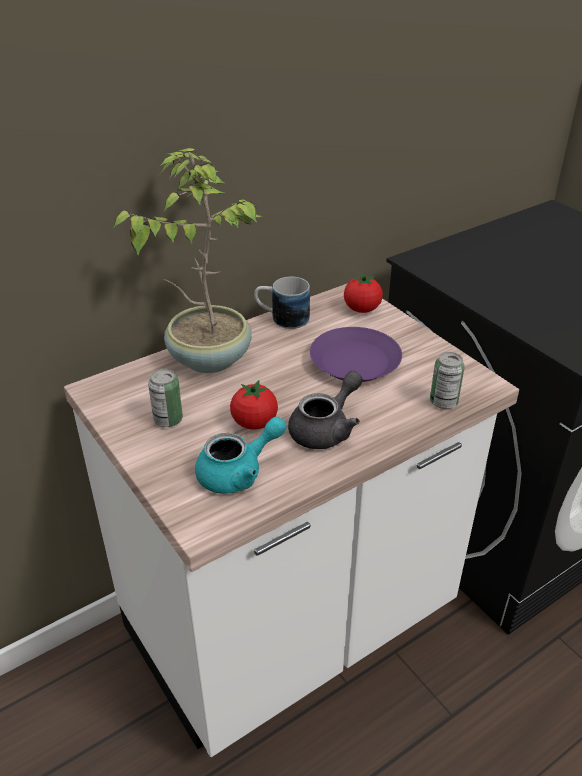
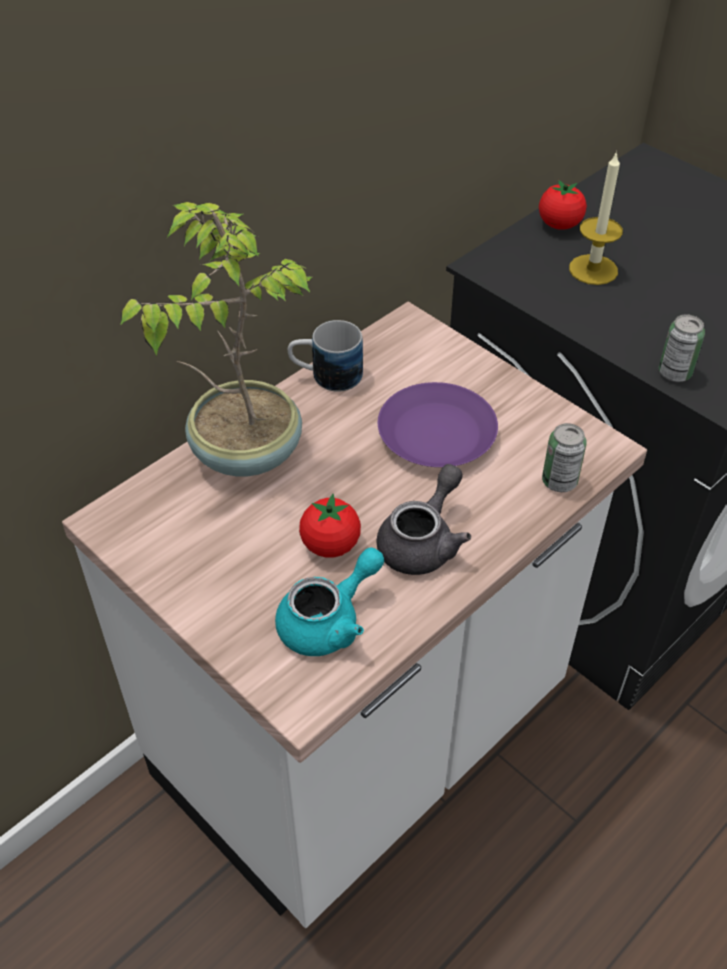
camera: 10 degrees left, 10 degrees up
(168, 420) = (218, 555): can -> can (674, 373)
(362, 309) = (427, 348): tomato -> tomato (559, 225)
(497, 269) = (593, 269): none -> candle

